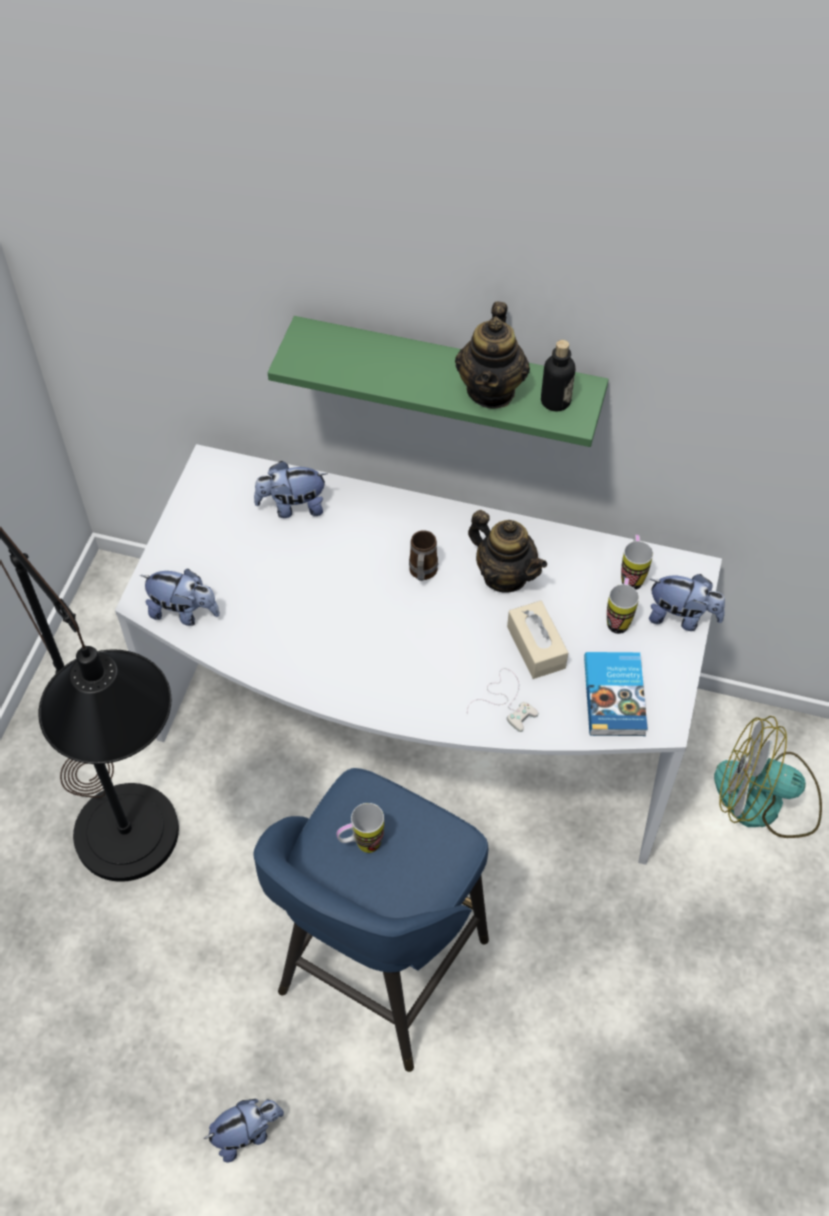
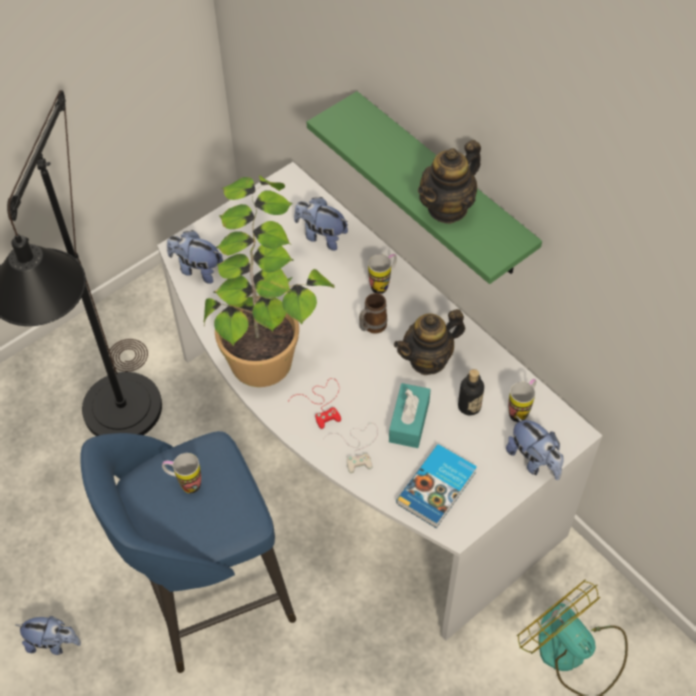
camera: 35 degrees right, 0 degrees up
(184, 612) = (197, 269): plush toy -> plush toy turned 150 degrees clockwise
(319, 639) = (267, 334): none -> potted plant
(435, 677) = (323, 402): none -> red game controller
(504, 575) = (428, 360): teapot -> teapot turned 75 degrees clockwise
(536, 647) = (409, 421): beige tissue box -> turquoise tissue box
(555, 401) = (487, 238): bottle -> bottle (469, 406)
(618, 619) = (485, 435): mug -> mug (383, 284)

